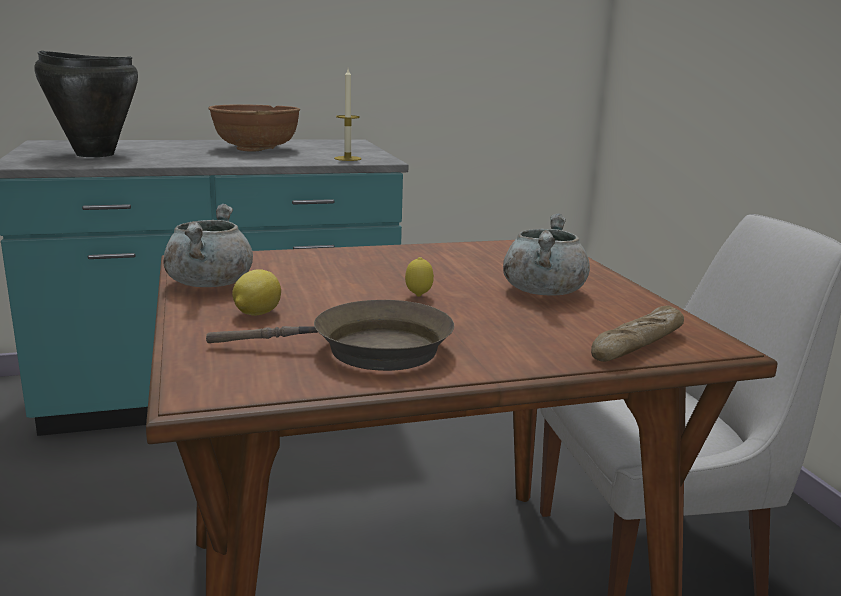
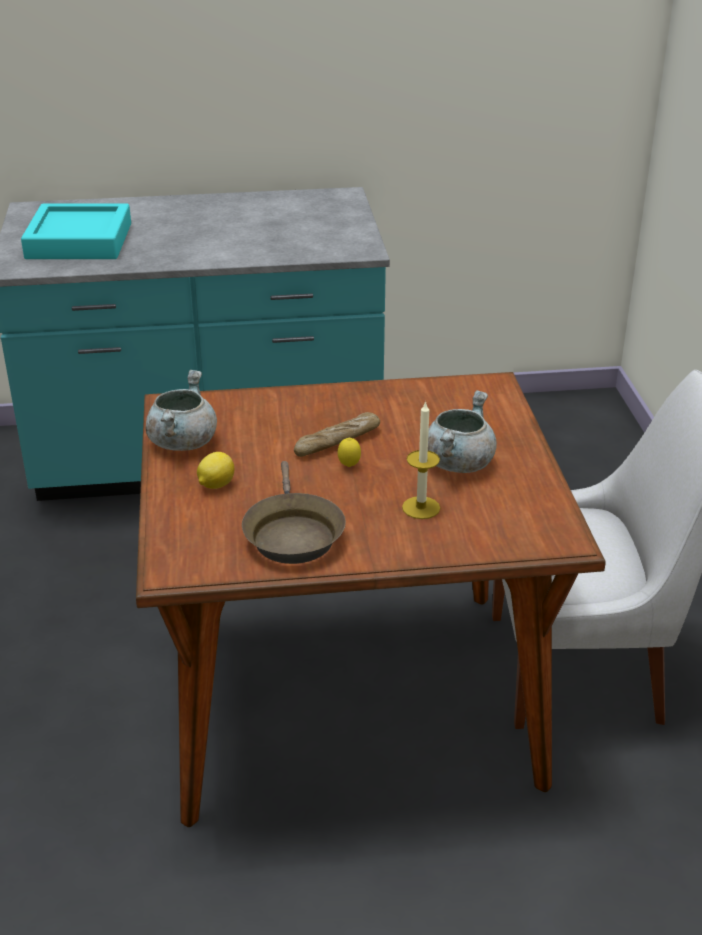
camera: 10 degrees right, 15 degrees up
(94, 154) = (79, 241): black cooking pot -> turquoise tray
(256, 149) = (238, 222): brown bowl -> none
(347, 158) = (329, 246): candle -> candle (421, 508)
(369, 350) = (292, 534): brown frying pan -> brown frying pan turned 75 degrees clockwise
(638, 345) = (500, 539): bread -> bread (337, 442)

